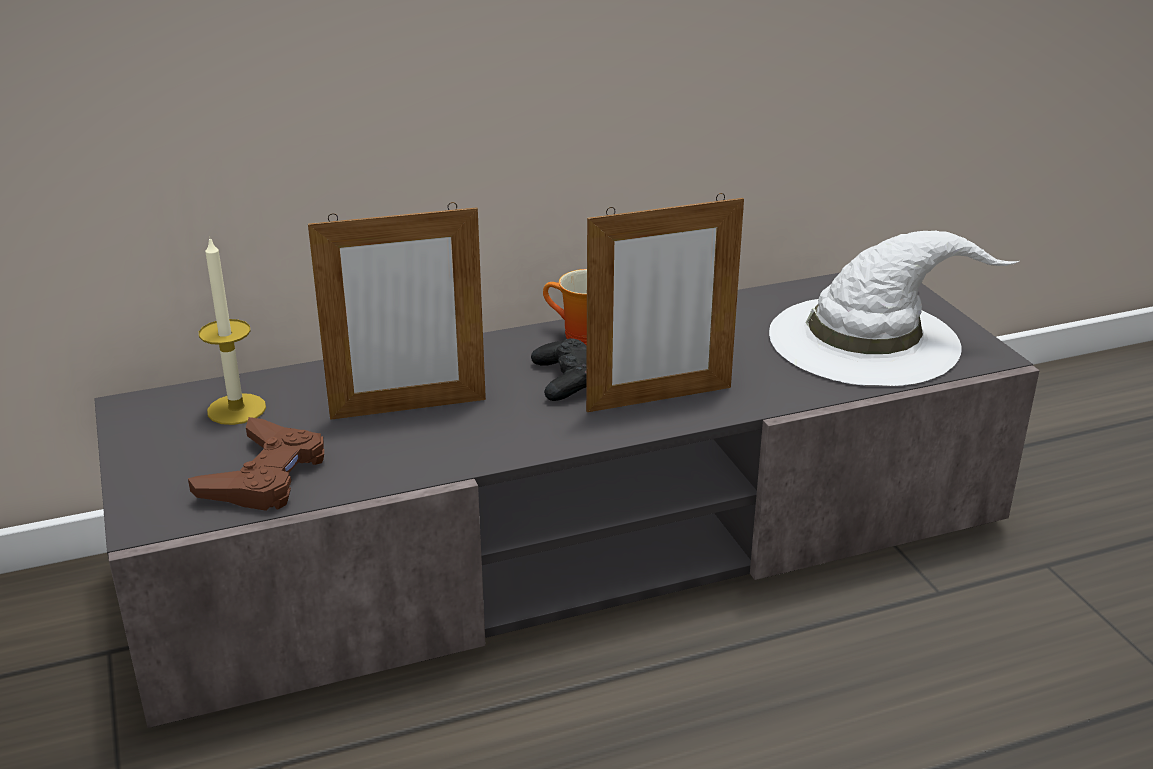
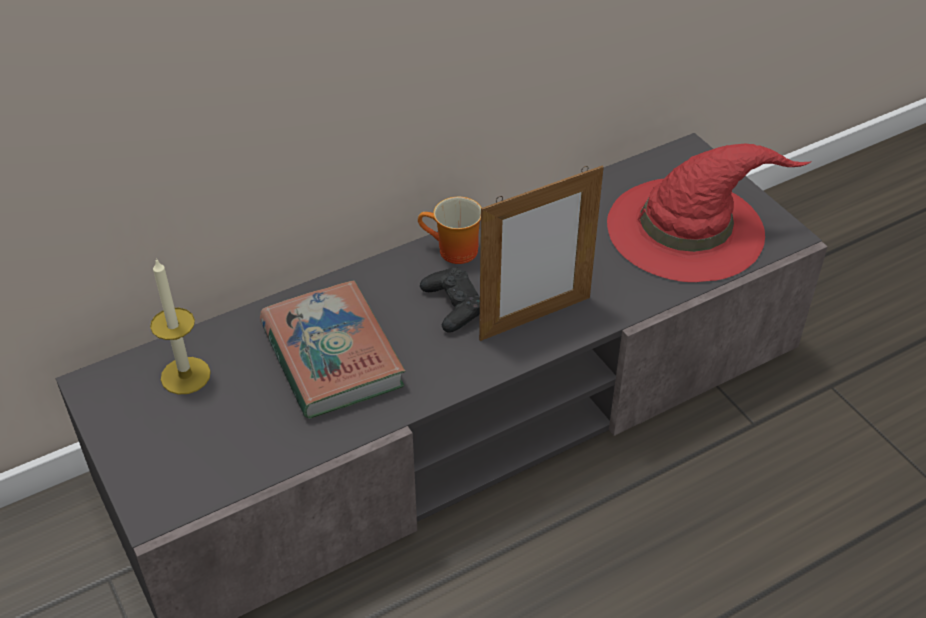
camera: 10 degrees left, 15 degrees up
(265, 476) = (235, 448): brown game controller -> none
(408, 408) = (331, 356): picture frame -> book
(867, 339) = (688, 228): white hat -> red hat

